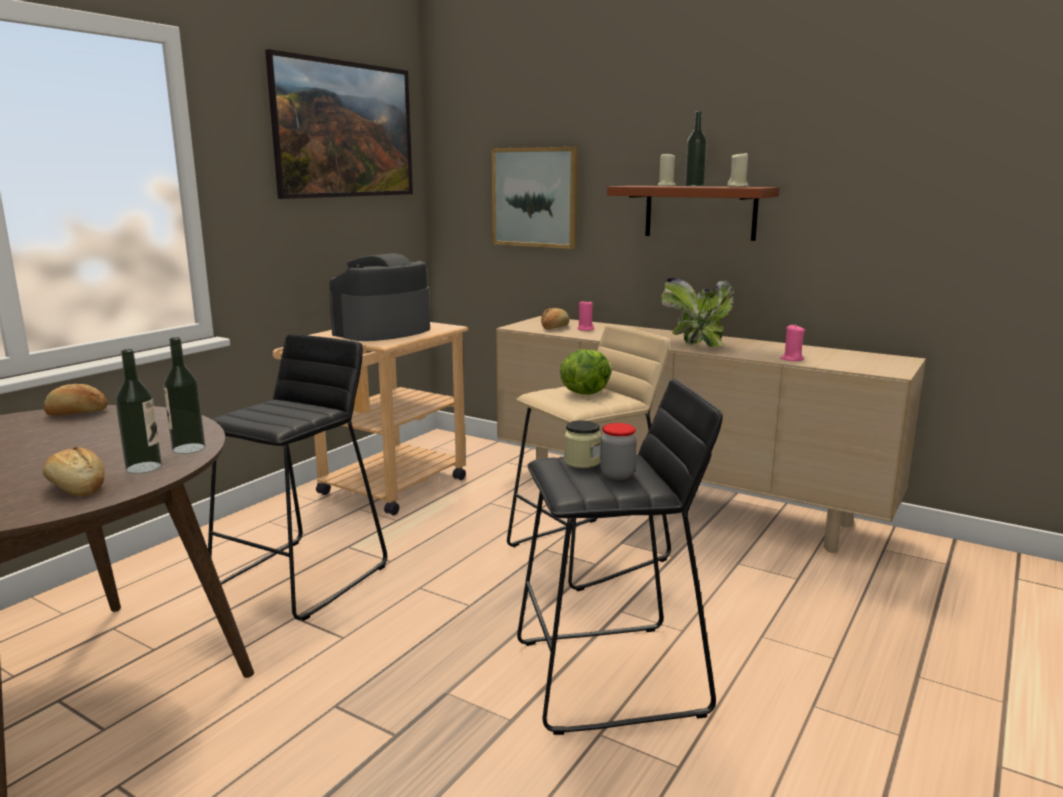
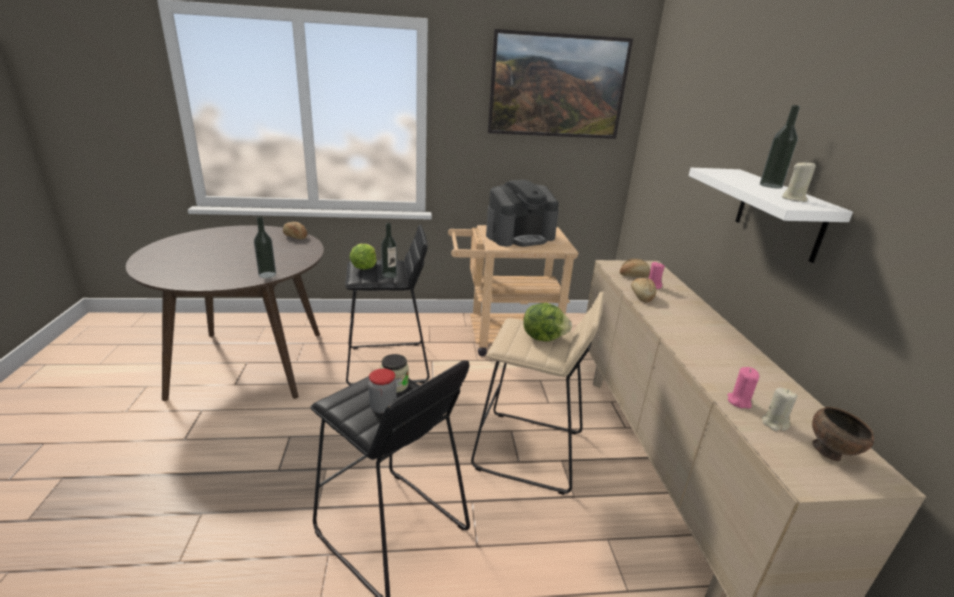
camera: 50 degrees right, 10 degrees up
(76, 487) = (200, 276): bread -> bread (641, 296)
(144, 467) = (234, 277): bottle -> bottle (389, 275)
(252, 417) = (364, 267): none -> lettuce
(382, 331) = (520, 236): coffee machine -> coffee machine turned 150 degrees clockwise
(535, 197) = (683, 160): picture -> none
(666, 186) = (741, 179): beige candle -> beige candle (774, 423)
(699, 345) = (697, 343): potted plant -> none
(700, 212) = (779, 214): brown shelf -> white shelf
(870, 360) = (829, 453): none -> brown bowl

